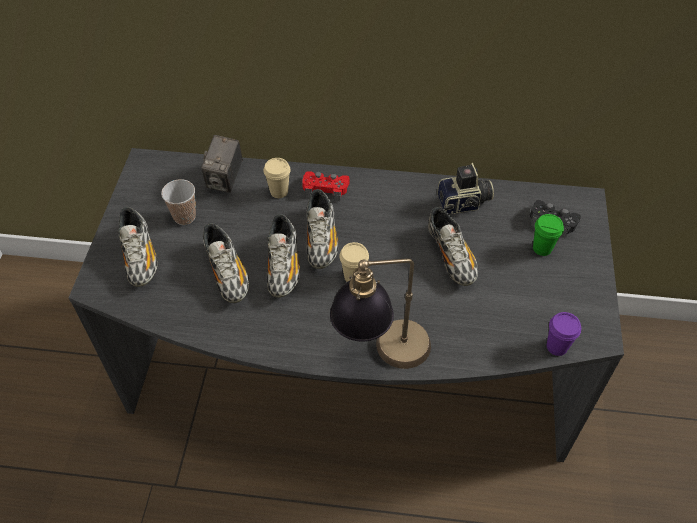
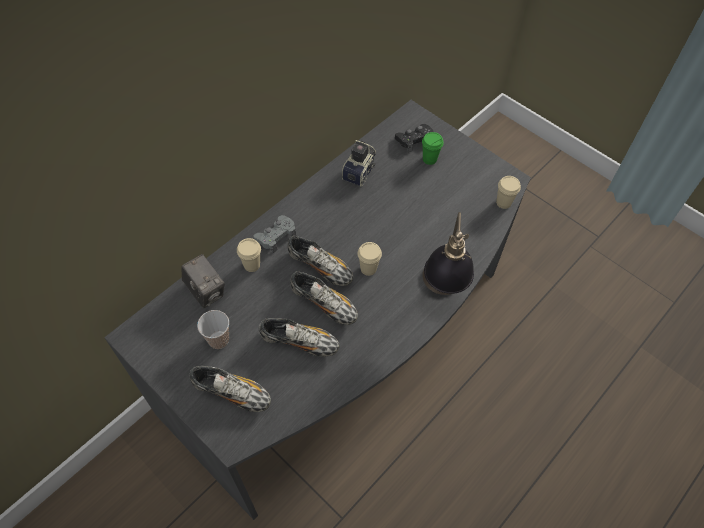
camera: 55 degrees left, 5 degrees up
(325, 189) = (276, 236): red game controller -> grey game controller
(451, 256) = (397, 207): shoe -> none
(556, 347) = (503, 203): purple cup -> beige cup

